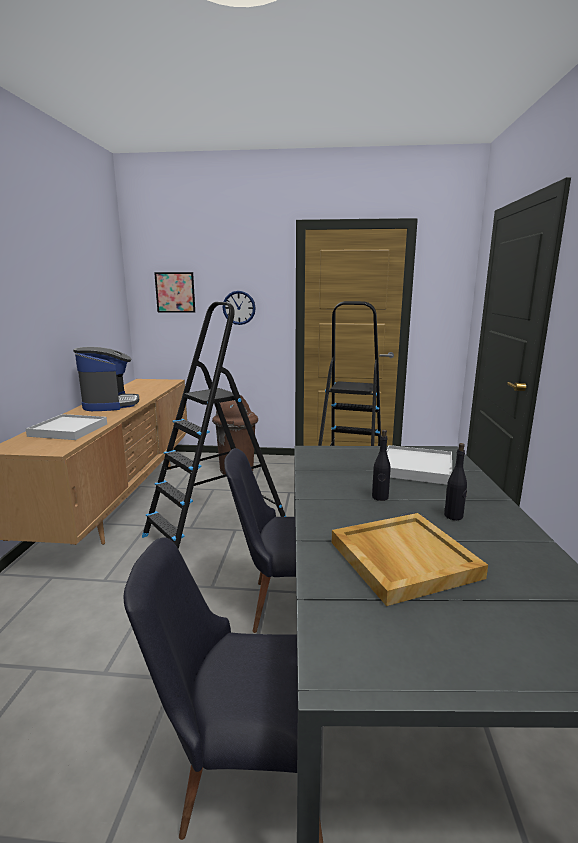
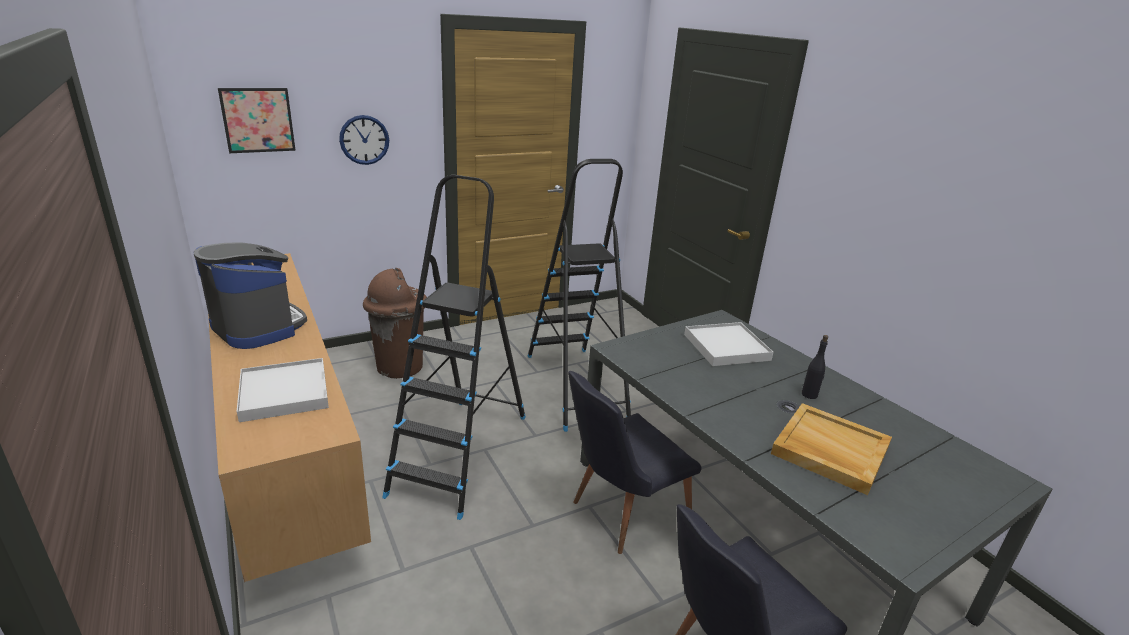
camera: 35 degrees left, 10 degrees up
(380, 497) = (742, 391): black bottle -> none

